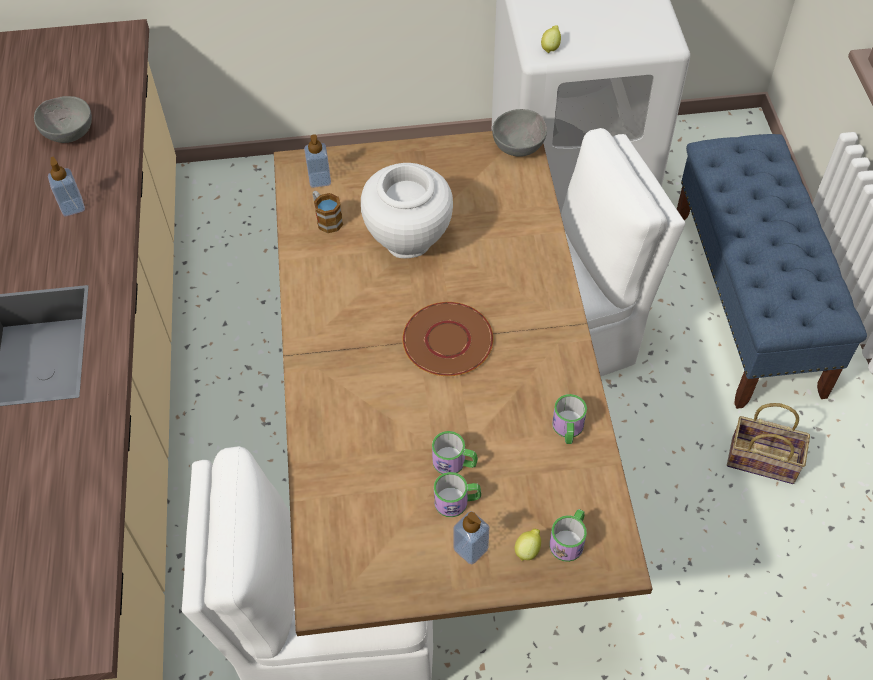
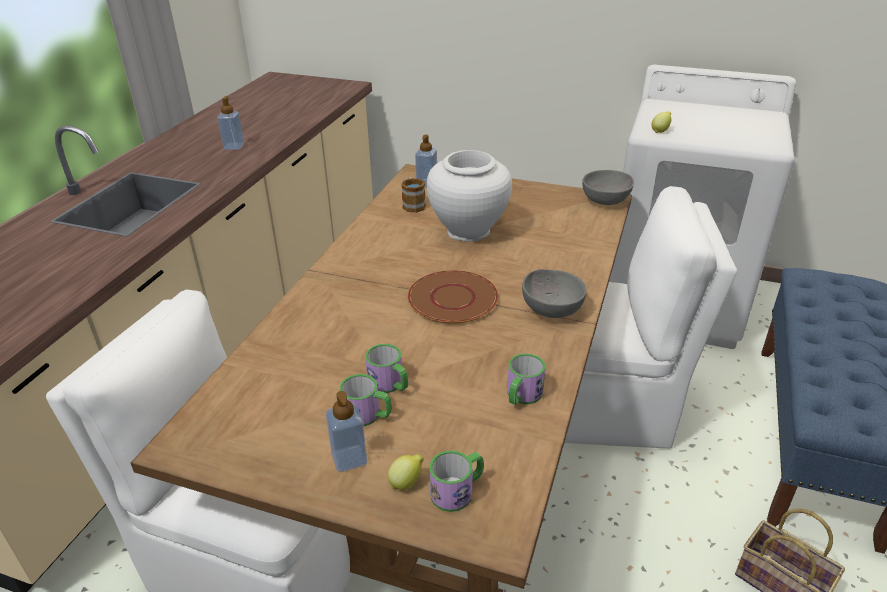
camera: 25 degrees right, 20 degrees down
(69, 132) = (270, 116): grey bowl -> grey bowl (551, 309)

